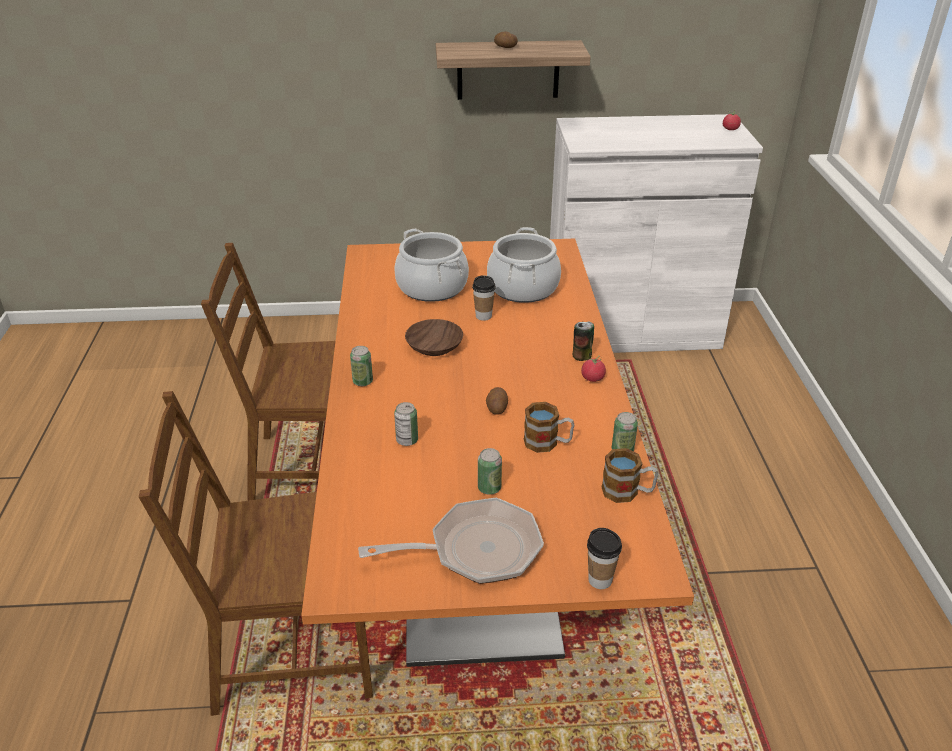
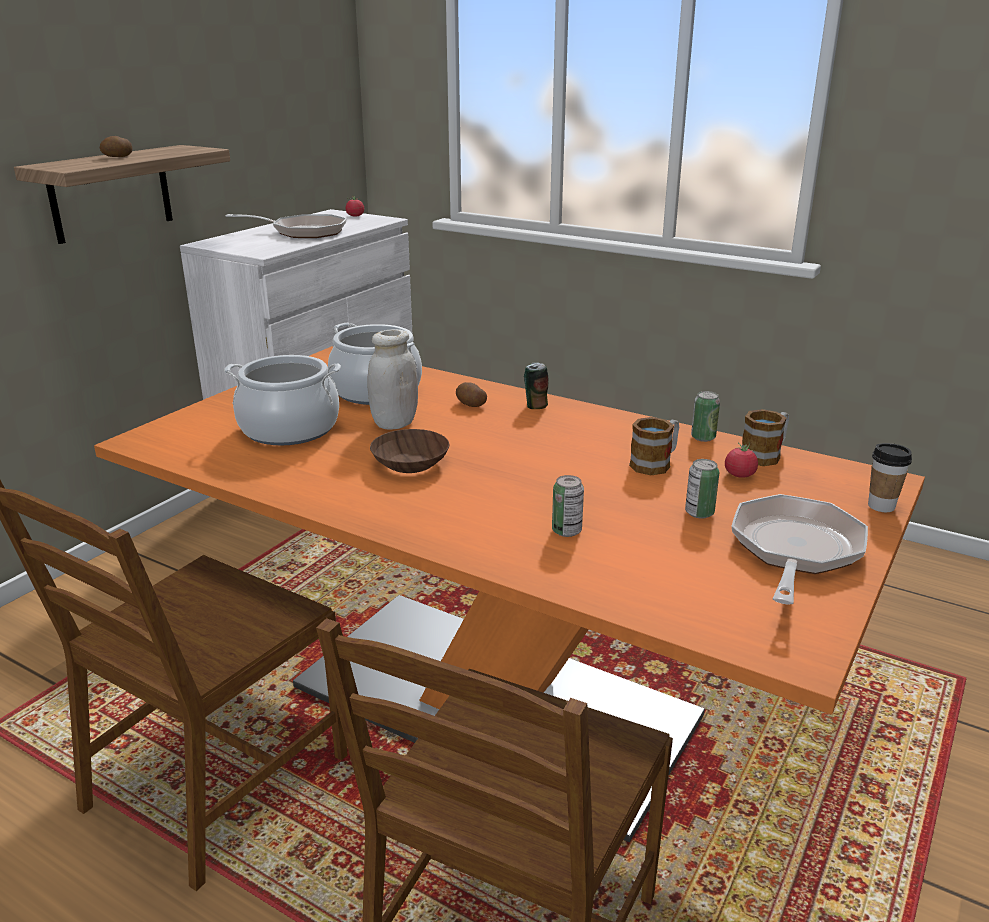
camera: 55 degrees left, 10 degrees down
(362, 382) = (415, 523): can -> none
(483, 316) = (394, 423): cup -> white jar
(496, 408) = (568, 468): potato -> potato (470, 404)
(592, 378) = (578, 413): tomato -> tomato (739, 475)
(653, 134) = (303, 232): none -> frying pan

